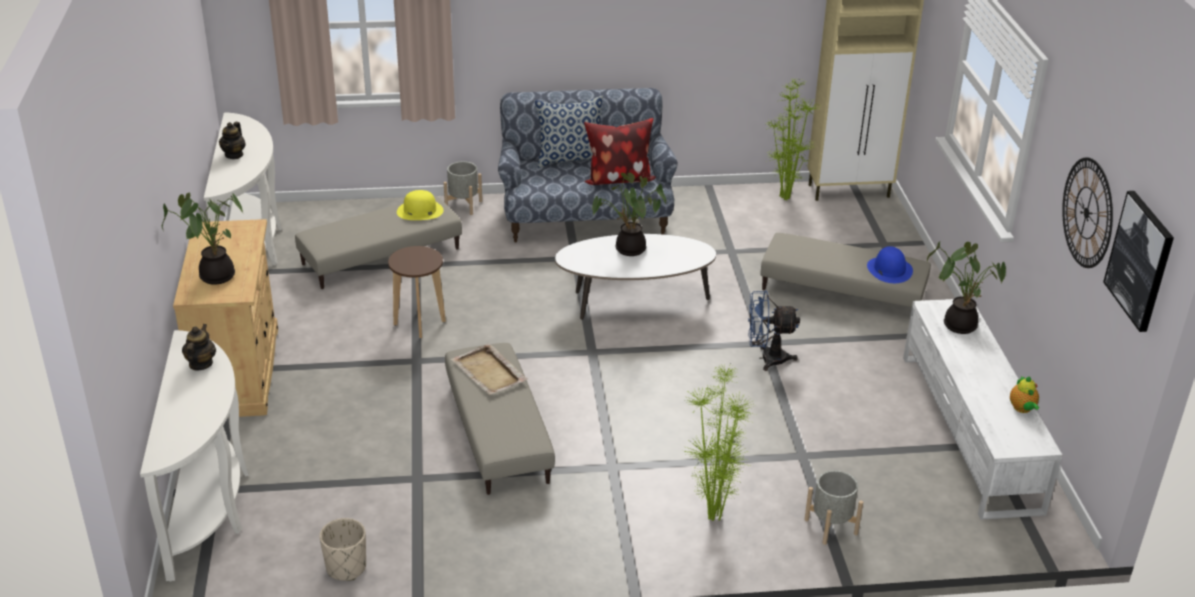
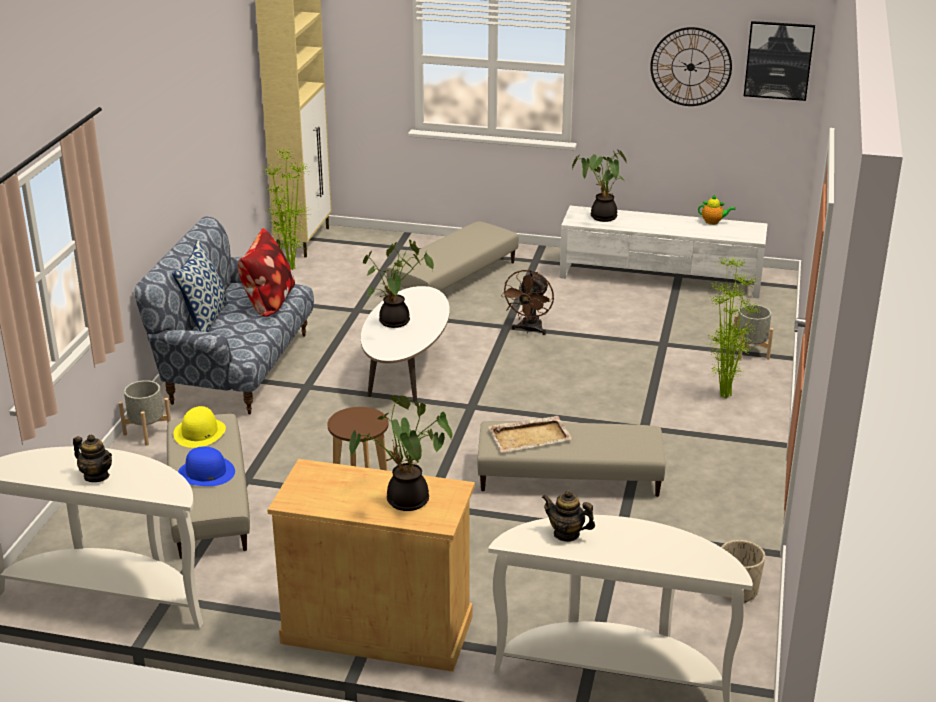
camera: 70 degrees left, 5 degrees down
(766, 358) = (529, 330): blue fan -> brown fan
(889, 269) = (481, 235): blue hat -> blue hat (206, 472)

